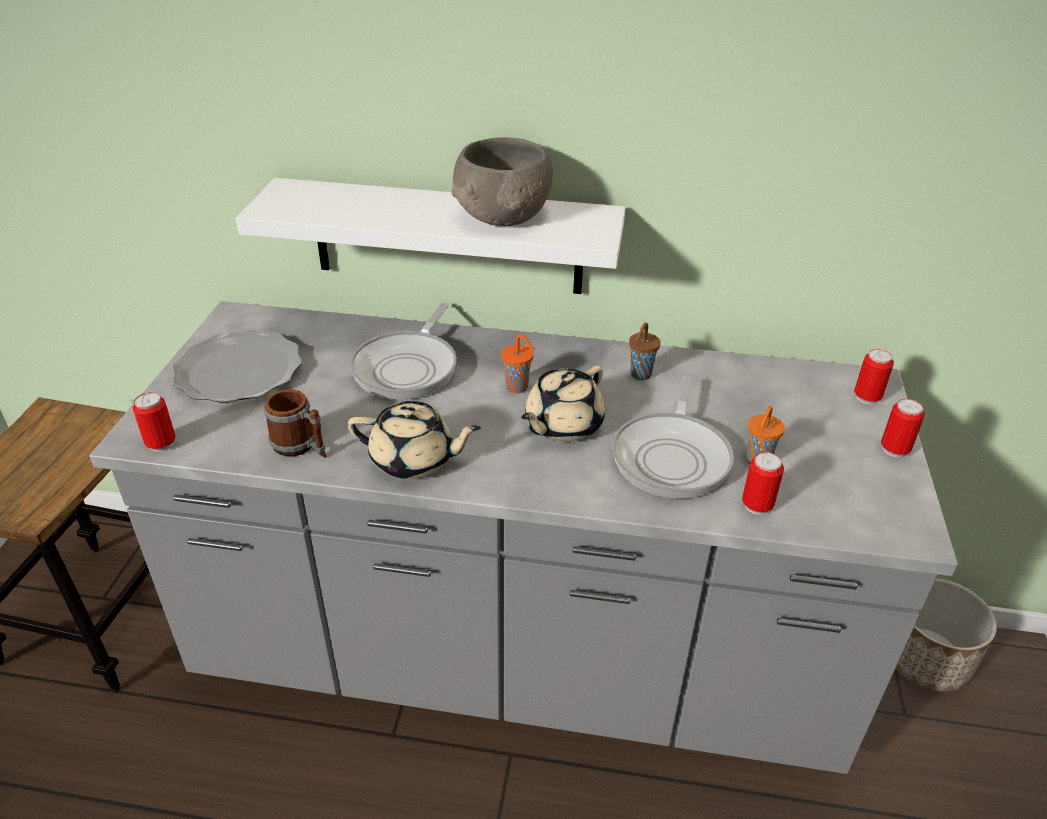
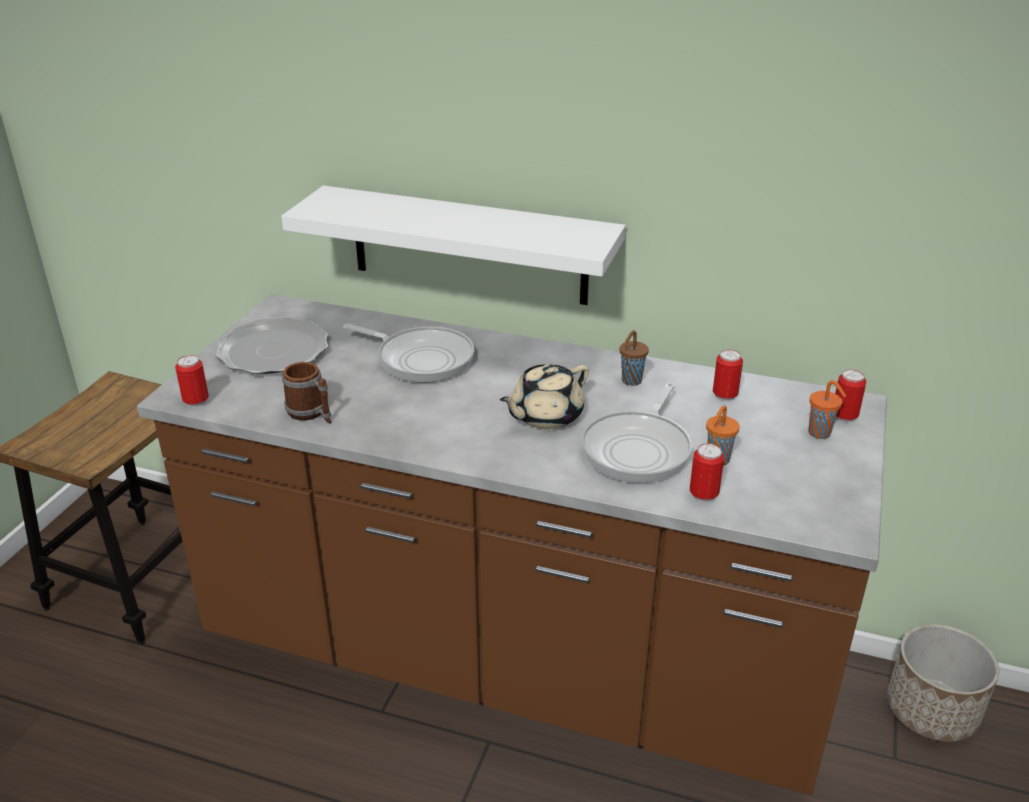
camera: 10 degrees right, 5 degrees down
(408, 367) = (421, 359): frying pan -> frying pan turned 90 degrees counterclockwise
(414, 460) = (405, 432): beige teapot -> none
(504, 217) = (511, 227): grey bowl -> none
(518, 388) = (514, 383): orange cup -> orange cup (820, 434)
(519, 657) = (514, 659): grey counter -> brown counter
(894, 450) = (854, 462): can -> can (724, 396)

